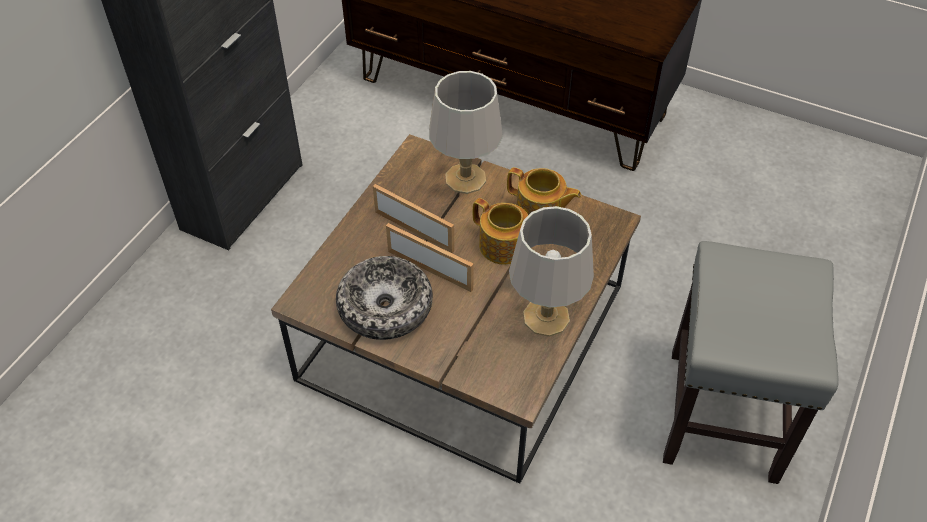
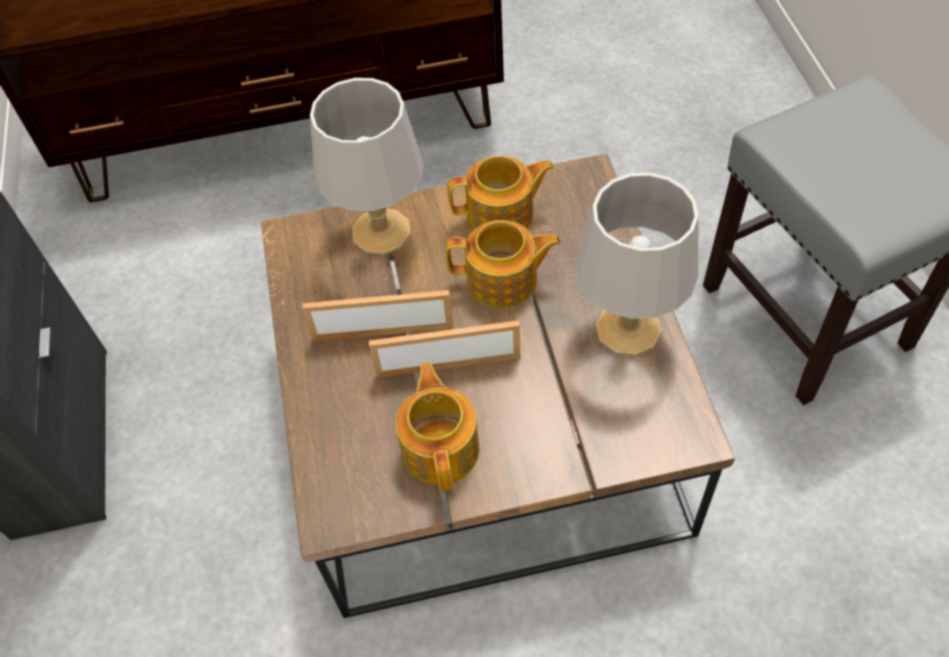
camera: 35 degrees left, 5 degrees up
(385, 307) = (441, 447): bowl -> teapot

